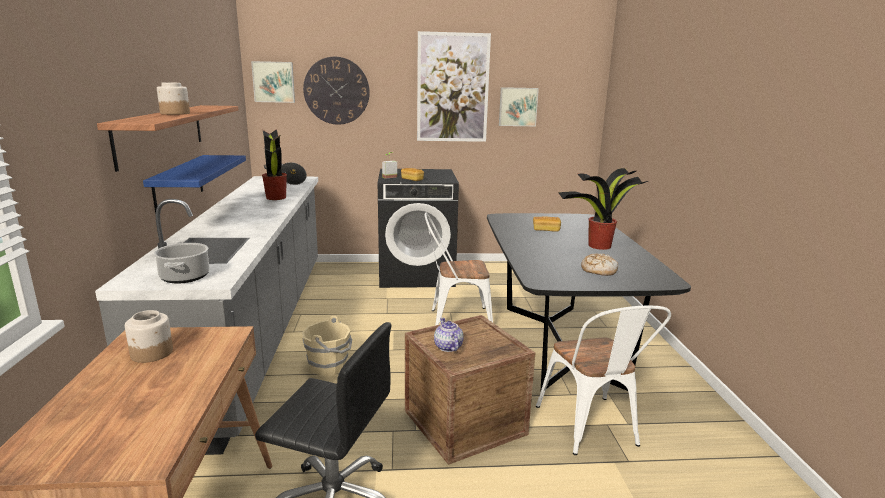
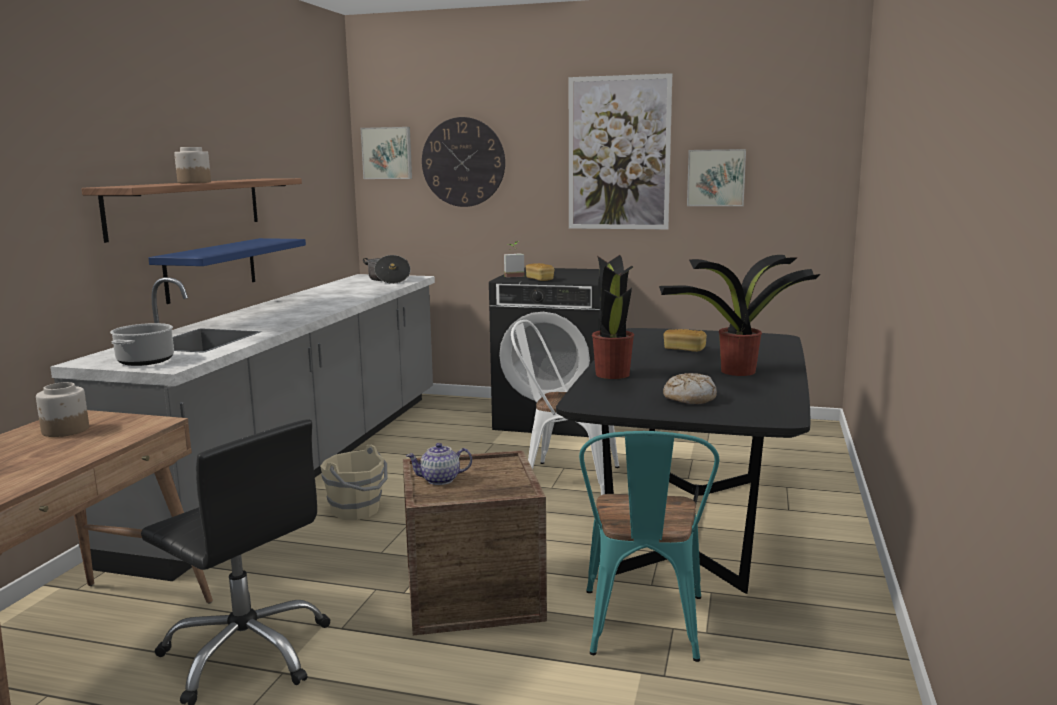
camera: 20 degrees right, 5 degrees down
(276, 197) = (350, 295): potted plant -> potted plant (612, 374)
(448, 347) = (440, 480): teapot -> teapot turned 105 degrees counterclockwise
(591, 430) = (643, 630): white chair -> turquoise chair

